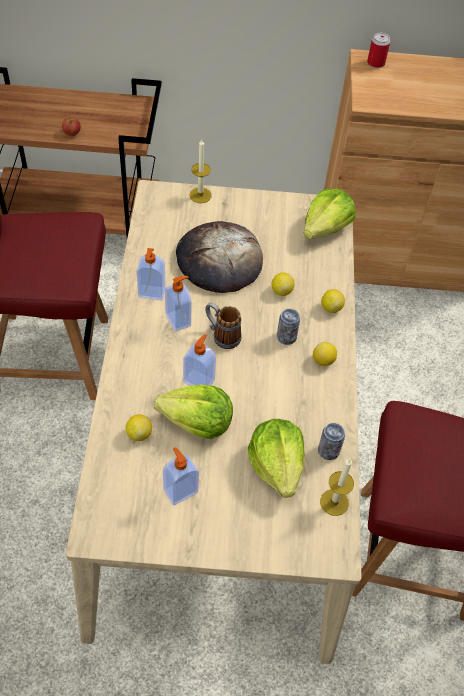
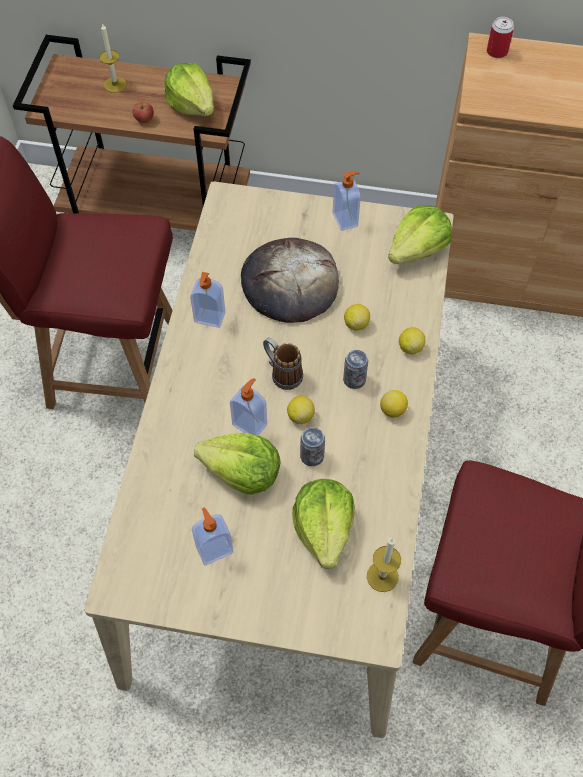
camera: 10 degrees right, 5 degrees up
(113, 120) = (192, 105): none -> lettuce
(139, 433) = (177, 481): lemon -> lemon (300, 416)
(179, 320) = (236, 352): soap dispenser -> soap dispenser (346, 220)
(200, 195) = (278, 203): candle -> candle (115, 84)
(328, 450) = (384, 516): can -> can (312, 456)

